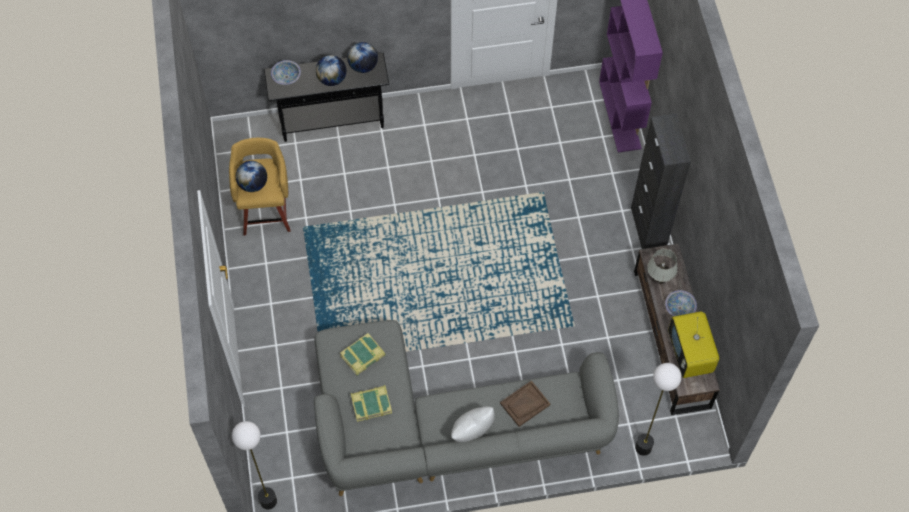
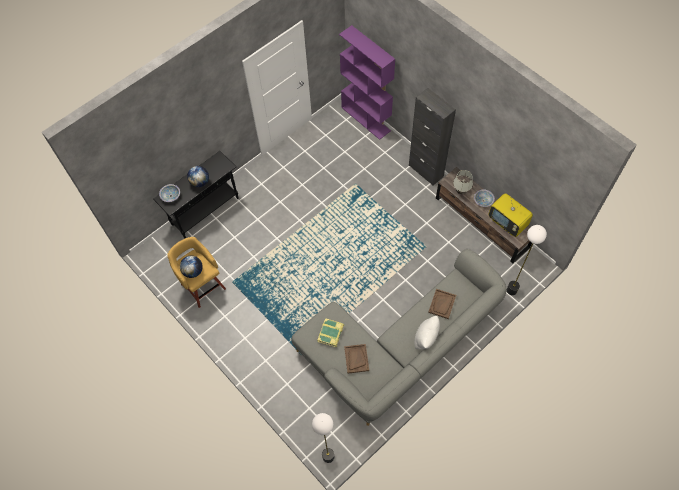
camera: 30 degrees left, 0 degrees up
(363, 66) = (213, 164): globe -> none
(371, 404) = (356, 359): book -> brown tray

